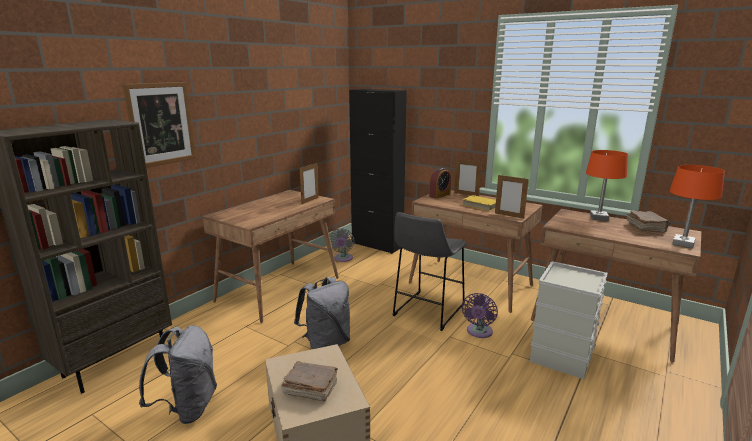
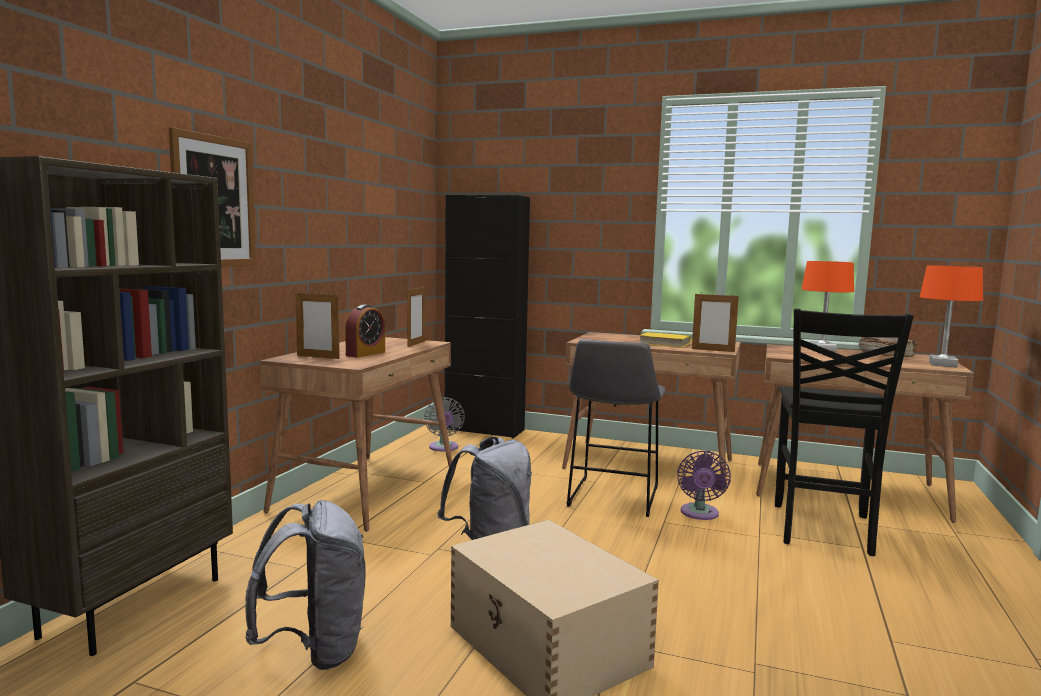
camera: 15 degrees left, 10 degrees down
(310, 389) = (553, 570): brown book -> none
(439, 195) = (597, 337): alarm clock -> alarm clock (365, 354)
(466, 194) = (632, 335): picture frame -> picture frame (318, 357)
(560, 357) = (822, 530): grey storage box -> black chair

